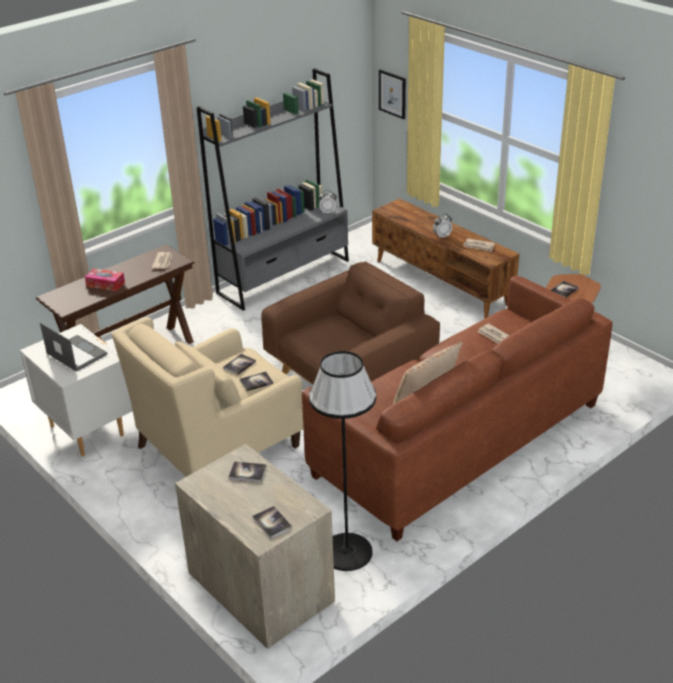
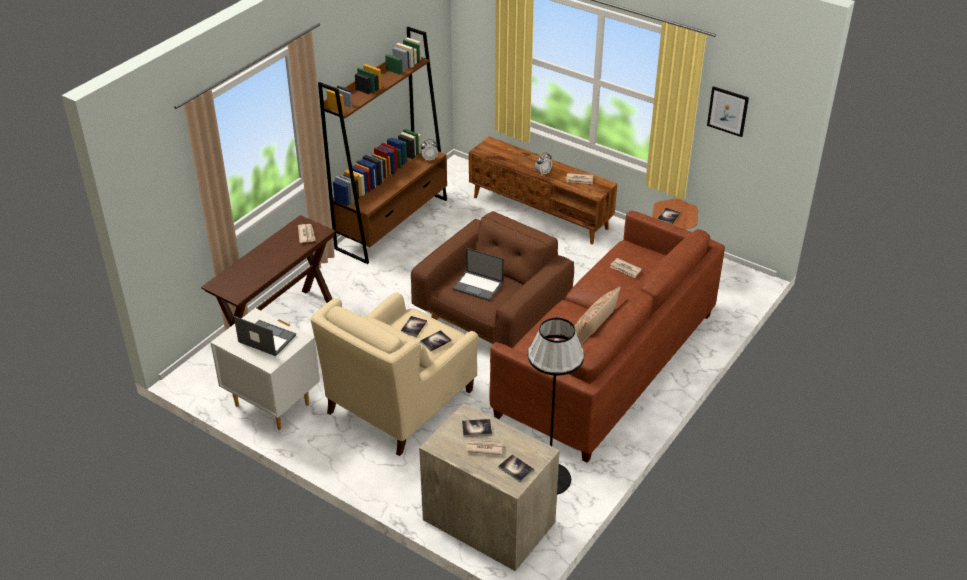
camera: 15 degrees left, 5 degrees up
(105, 284) = (263, 265): tissue box -> none
(246, 494) = (484, 448): none -> newspaper
(284, 276) = (392, 223): grey bookcase -> brown bookcase
(331, 336) = (478, 286): none -> laptop
(392, 94) = (475, 39): picture -> picture (728, 111)

